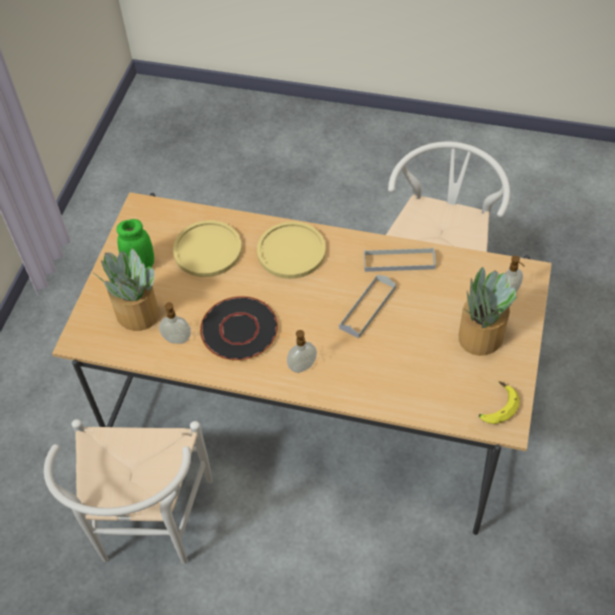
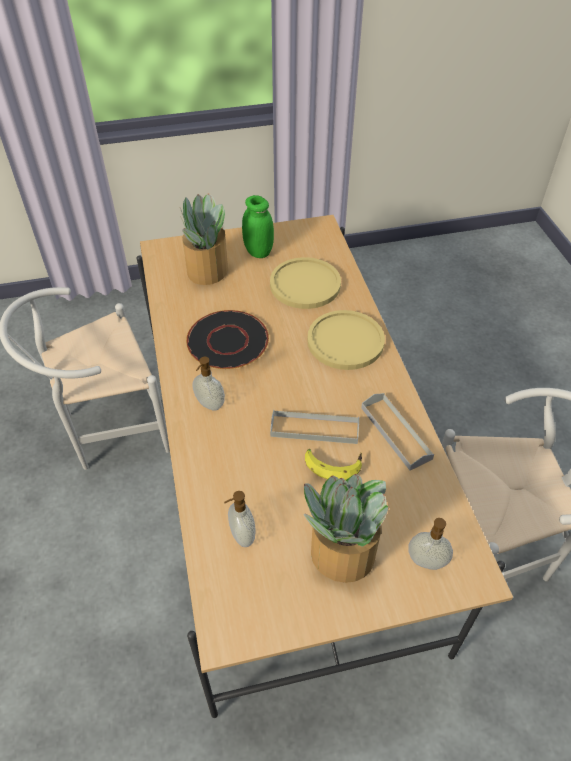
camera: 60 degrees right, 5 degrees down
(177, 340) = (192, 305): soap dispenser -> soap dispenser (241, 536)
(496, 406) = (248, 609): banana -> banana (333, 464)

